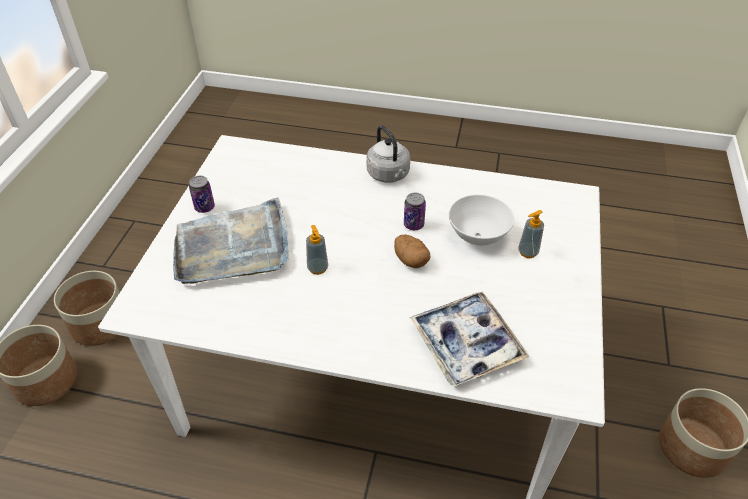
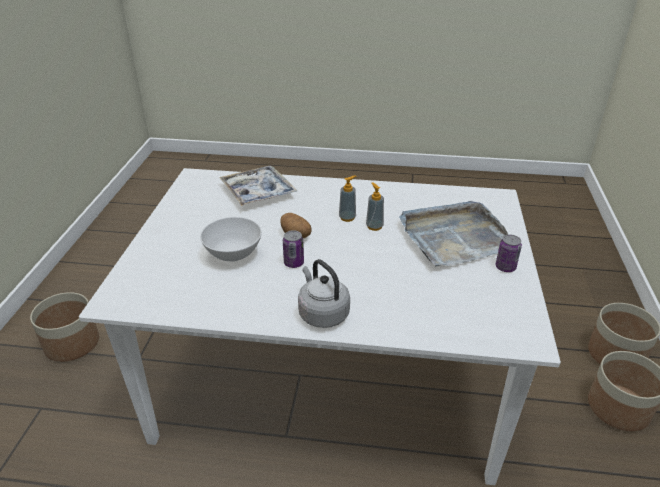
camera: 175 degrees right, 10 degrees down
(528, 252) = (191, 246): soap dispenser -> soap dispenser (347, 217)

